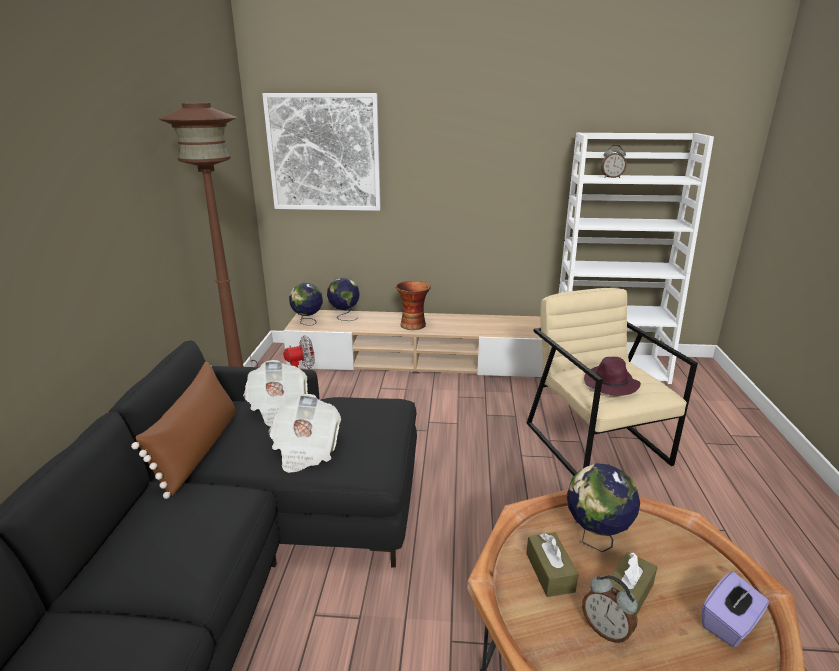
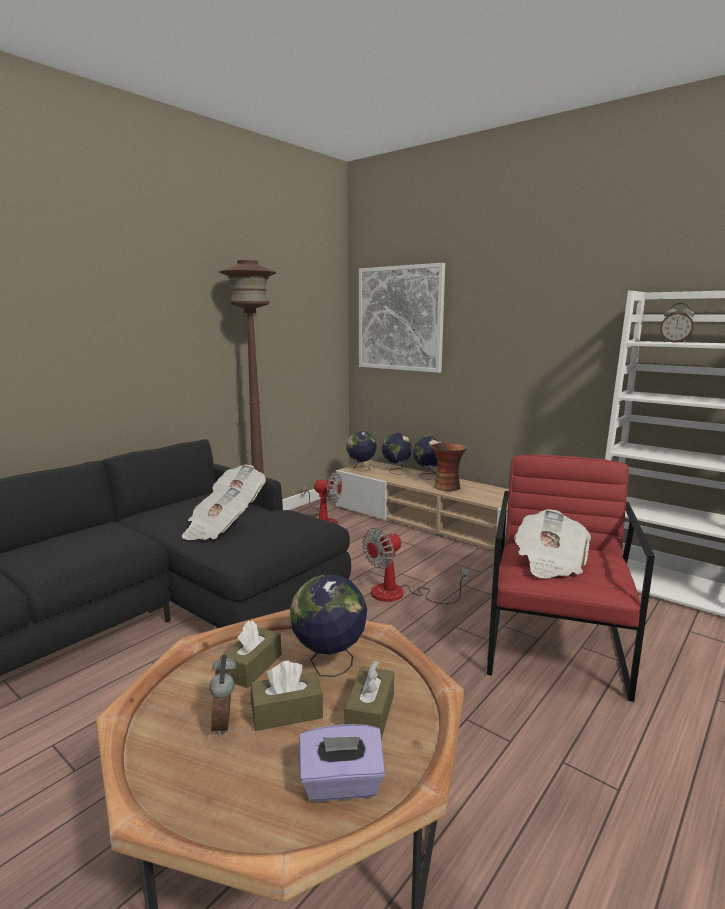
camera: 35 degrees right, 10 degrees down
(198, 450) = (159, 512): brown pillow -> none
(380, 315) = (428, 475): none -> globe
(450, 443) = (400, 594): none -> fan
(596, 443) = (556, 646): beige armchair -> red armchair
(611, 384) = (549, 563): purple hat -> newspaper
(671, 562) = (370, 713): none -> brown tissue box

